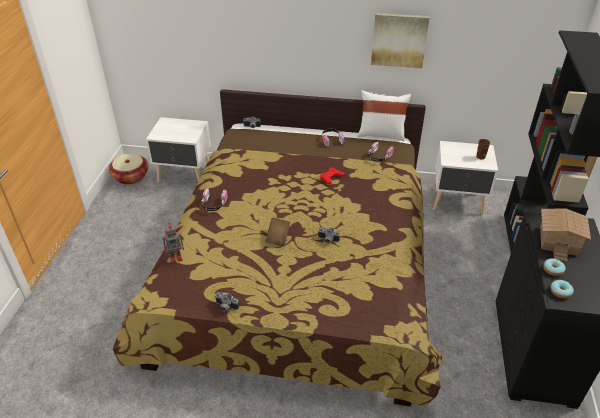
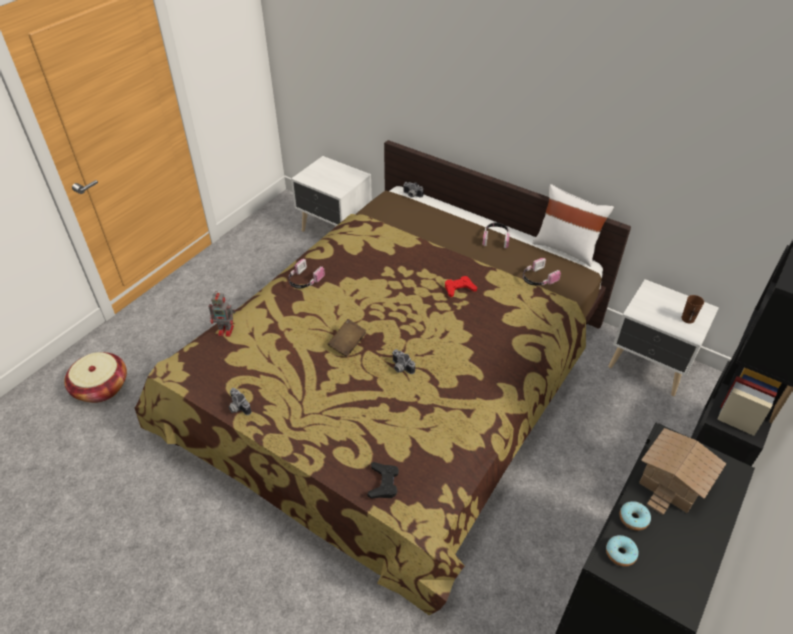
camera: 25 degrees right, 5 degrees up
(131, 177) = (278, 216): basket -> basket (101, 387)
(369, 318) = (383, 483): none -> black game controller
(399, 40) = (608, 130): picture -> none

